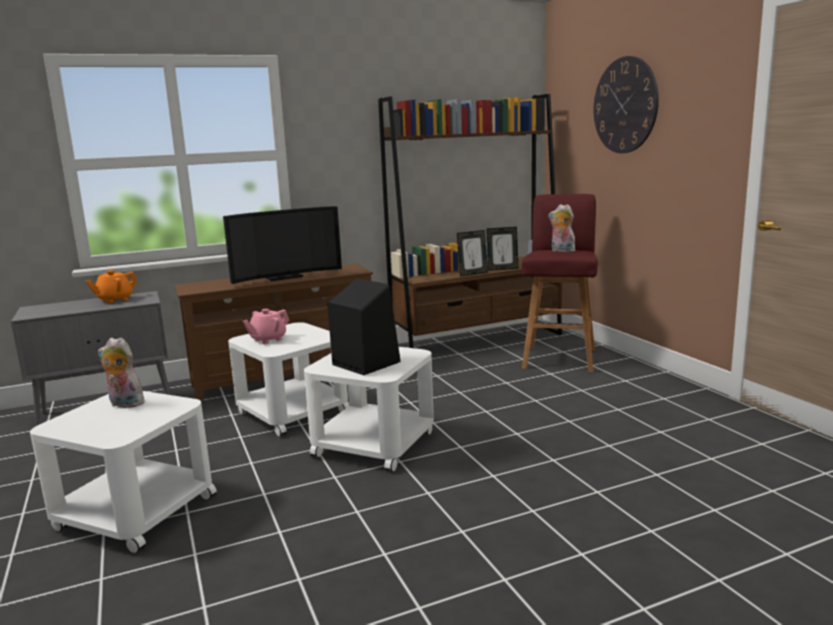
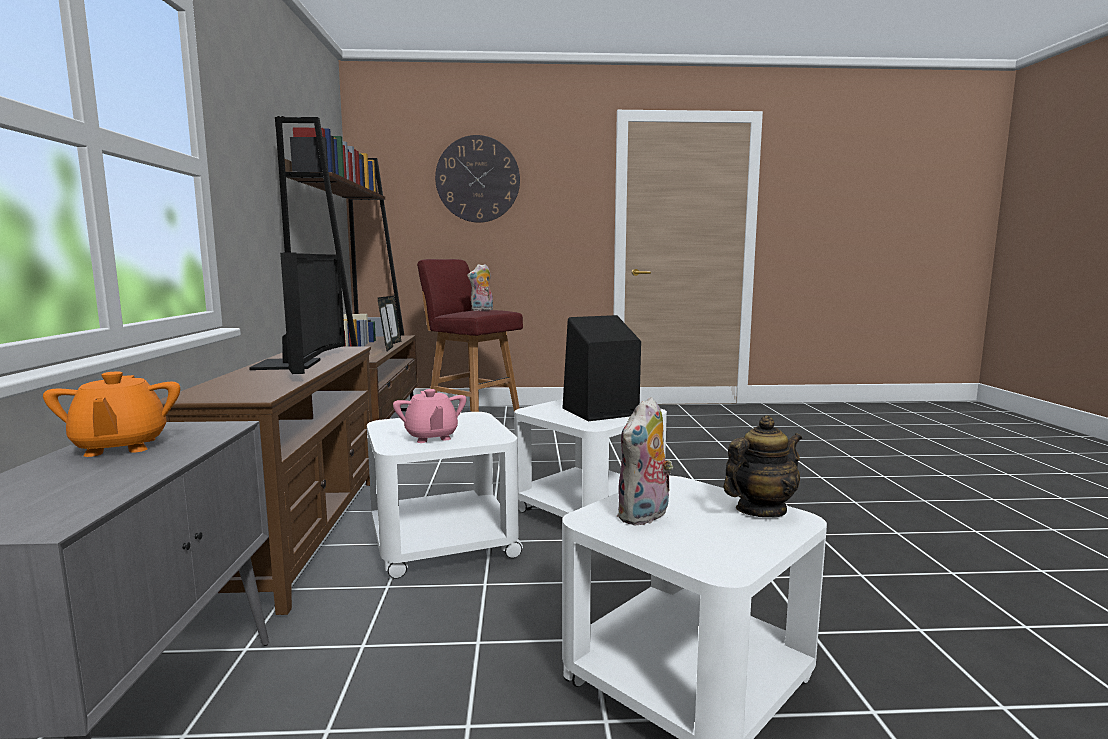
camera: 70 degrees left, 5 degrees down
(131, 430) = (760, 510): none -> teapot

